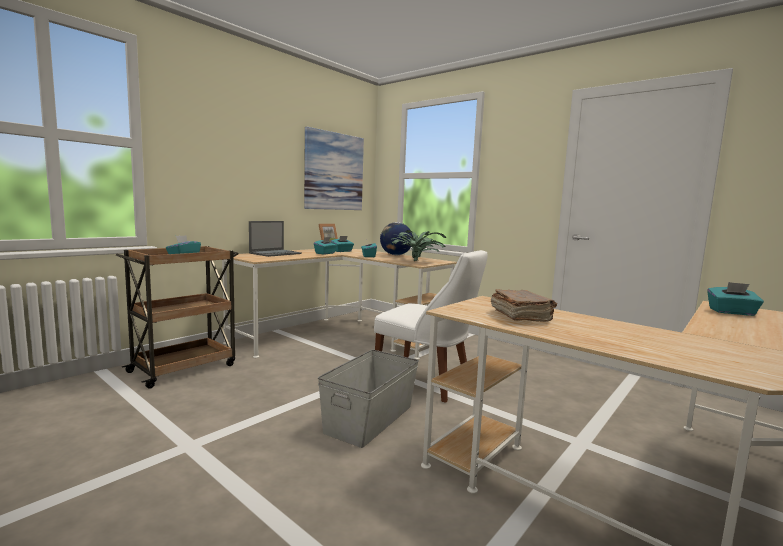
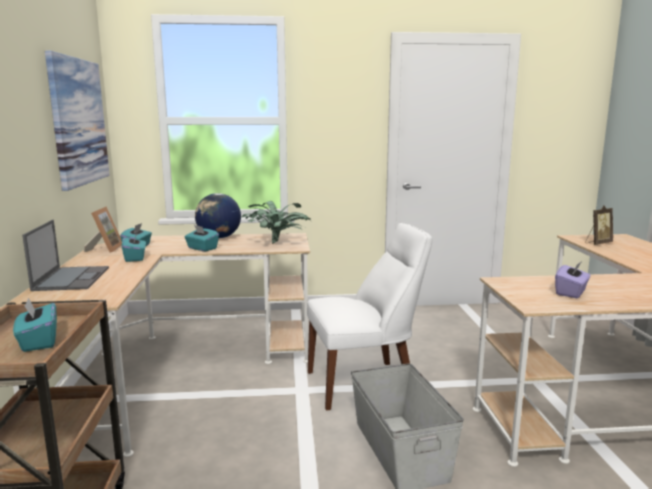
camera: 45 degrees left, 5 degrees up
(520, 316) = (571, 292): brown book -> purple tissue box
(732, 312) = (597, 243): turquoise tissue box -> picture frame

